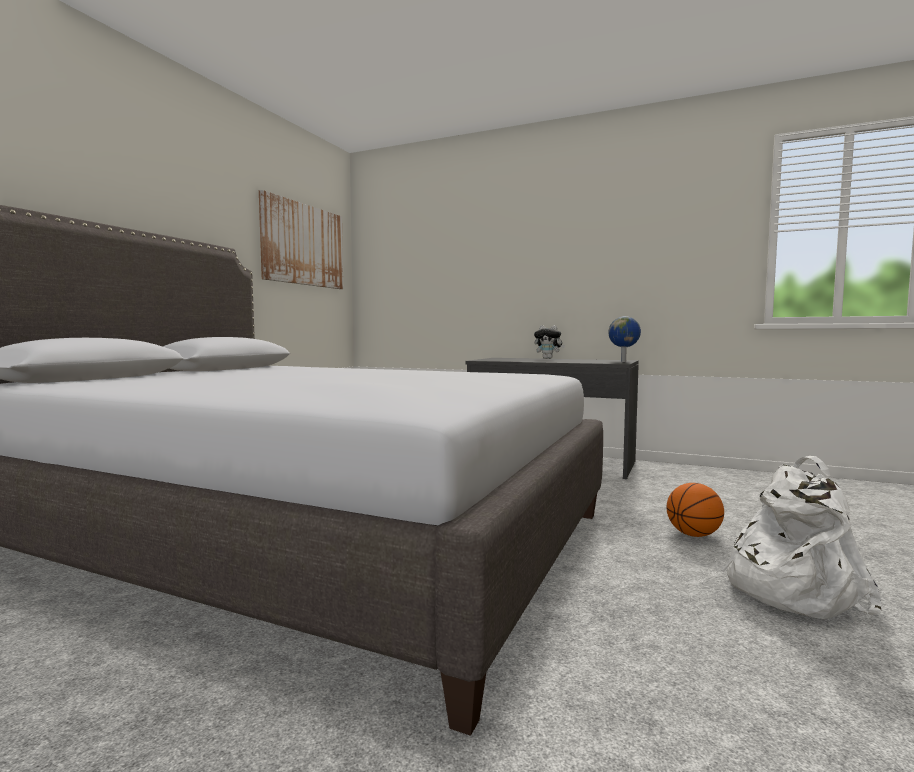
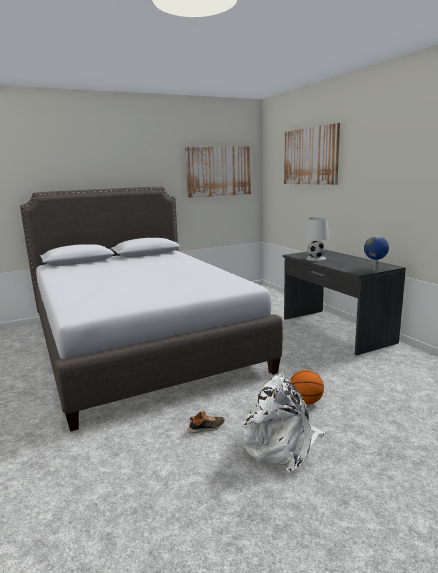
camera: 40 degrees right, 10 degrees up
(457, 232) = (310, 156): none -> picture
(522, 360) = (315, 258): none -> white table lamp
(548, 358) = (348, 256): plush toy -> none
(672, 609) = (206, 428): none -> shoe

